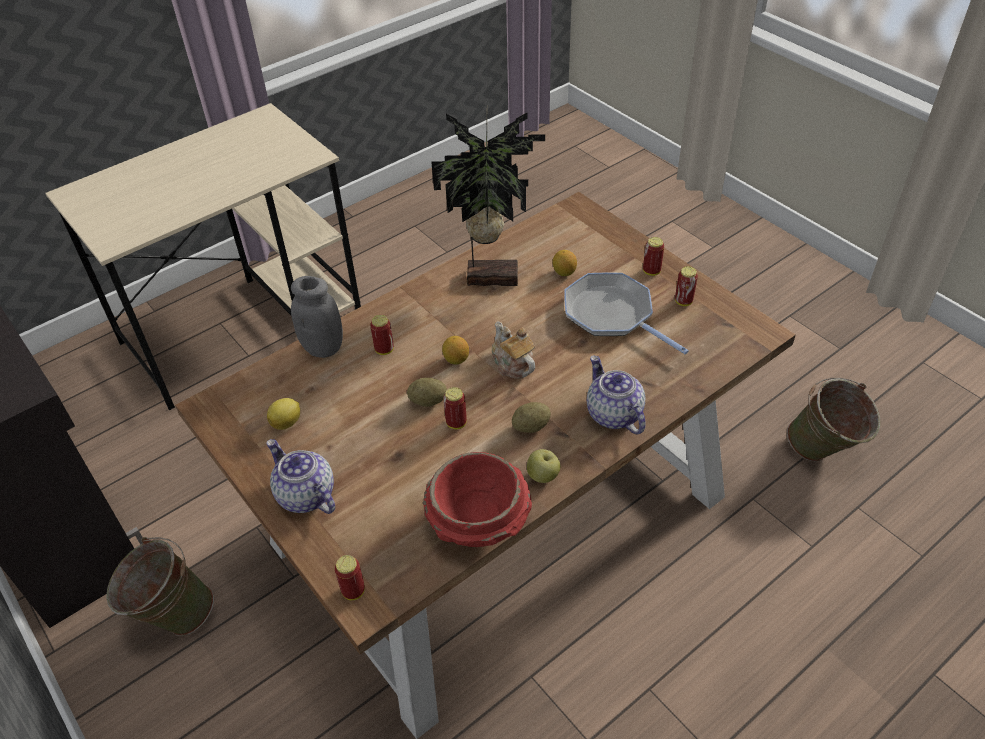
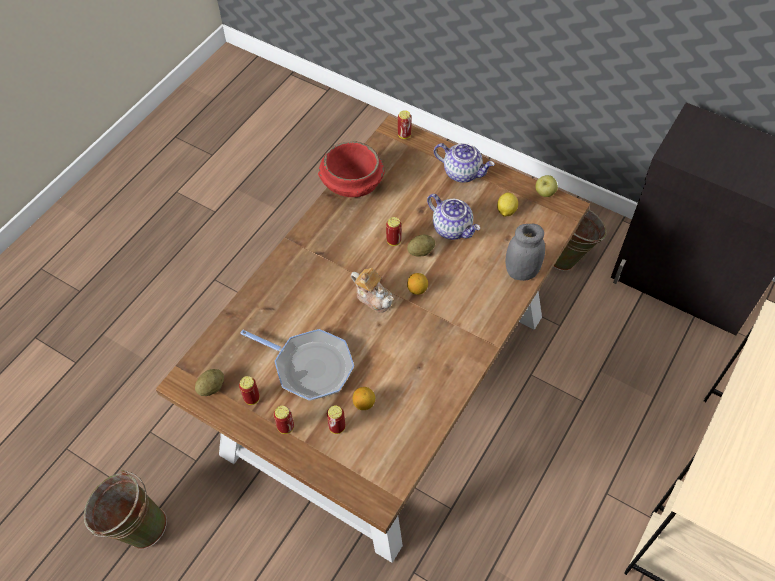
camera: 160 degrees right, 10 degrees up
(384, 350) = (475, 283): can -> can (337, 427)
(491, 275) = (427, 382): potted plant -> none
(531, 426) = (342, 252): potato -> potato (211, 387)
(543, 476) = (323, 221): apple -> apple (545, 193)
(613, 414) = (288, 276): teapot -> teapot (452, 228)

